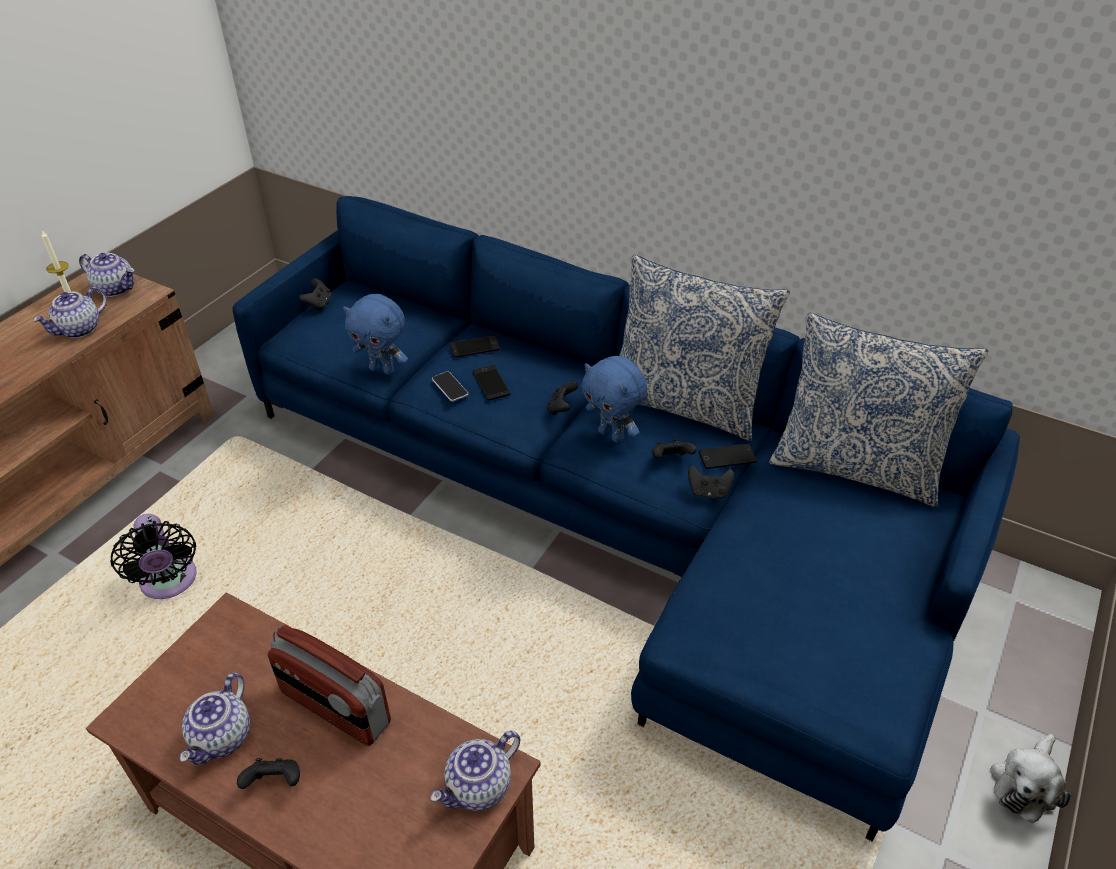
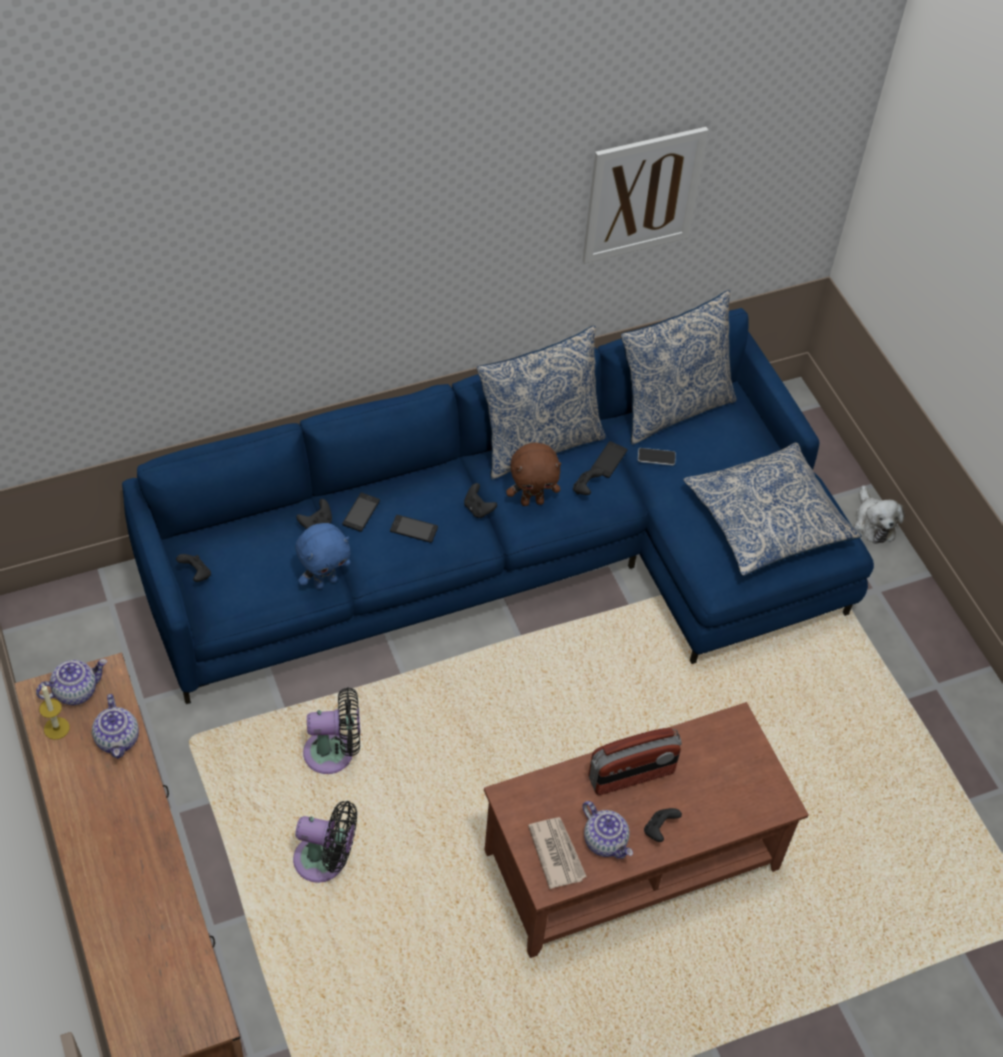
camera: 55 degrees left, 10 degrees up
(176, 701) = (556, 853): none -> newspaper
(290, 523) = (334, 753): none -> black fan
(450, 387) = (393, 554): phone -> phone (656, 457)
(479, 788) = (740, 738): teapot -> none
(612, 435) = (532, 501): blue plush toy -> brown plush toy
(708, 492) = (627, 491): black game controller -> black game controller (316, 524)
(819, 625) = (767, 520): none -> pillow
(918, 148) = (642, 194): none -> picture

